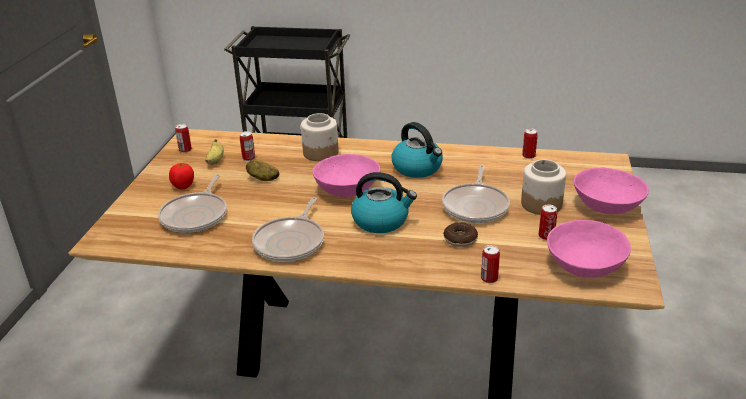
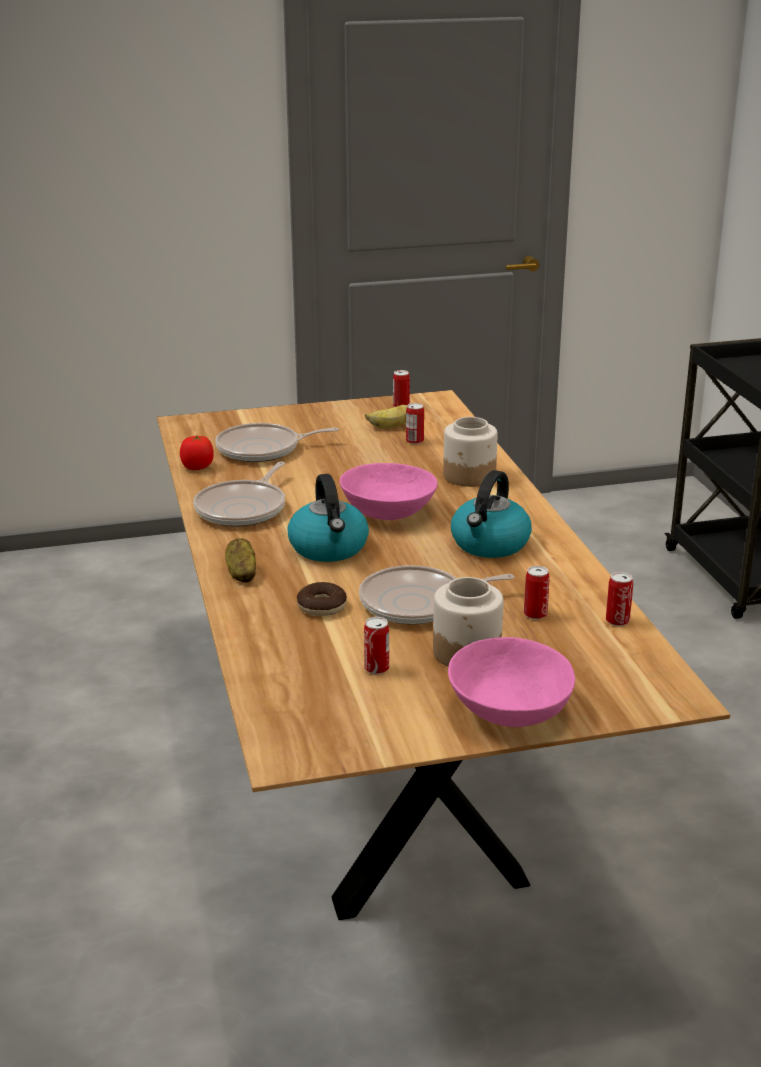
camera: 65 degrees right, 5 degrees down
(183, 186) = (318, 427): tomato -> tomato (197, 467)
(263, 178) = (372, 460): potato -> potato (241, 574)
(291, 242) = (243, 508): frying pan -> frying pan turned 60 degrees counterclockwise
(489, 278) = (240, 641): can -> can (535, 614)
(584, 265) = (317, 708): pink bowl -> none

